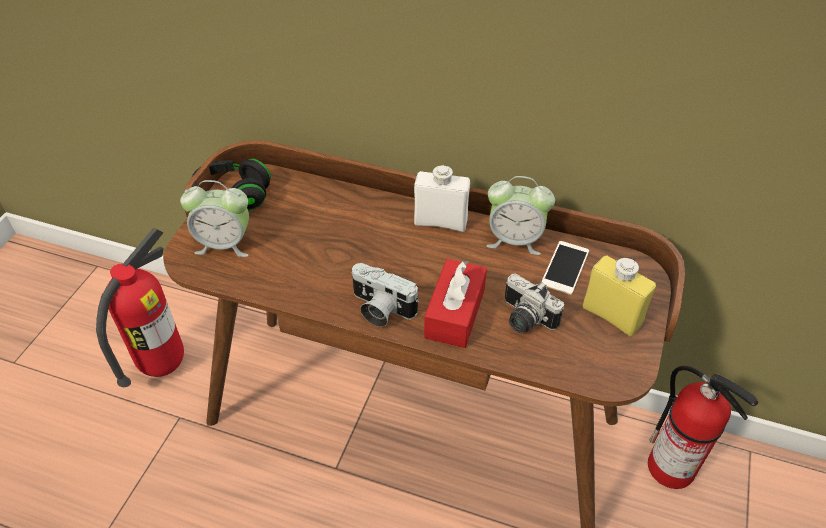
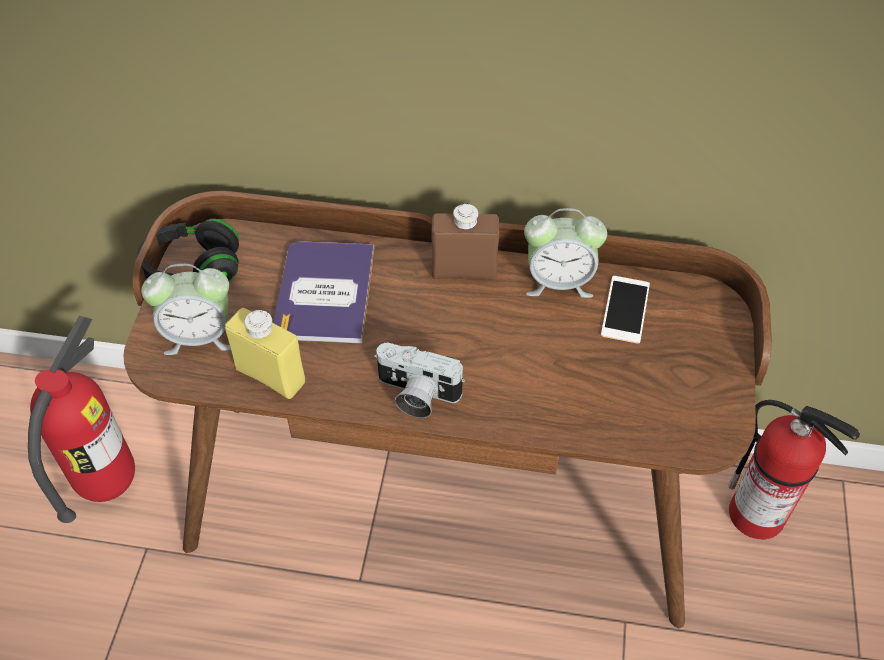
camera: 10 degrees left, 5 degrees up
(328, 225) = (325, 293): none -> book
(440, 222) = (464, 270): white bottle -> brown bottle
(455, 313) = (507, 387): red tissue box -> none
(524, 319) = (590, 382): camera -> none
(611, 316) = (690, 363): yellow bottle -> yellow bottle (270, 375)

